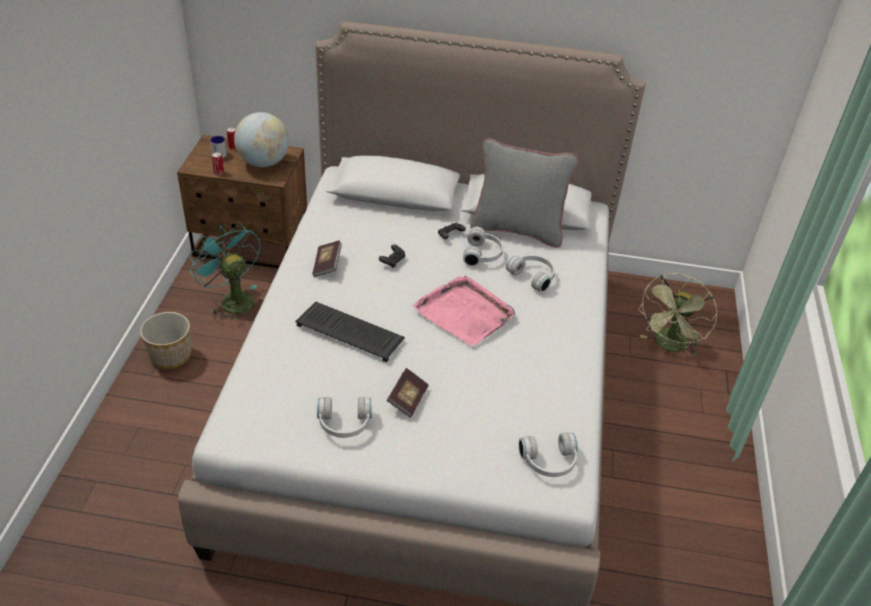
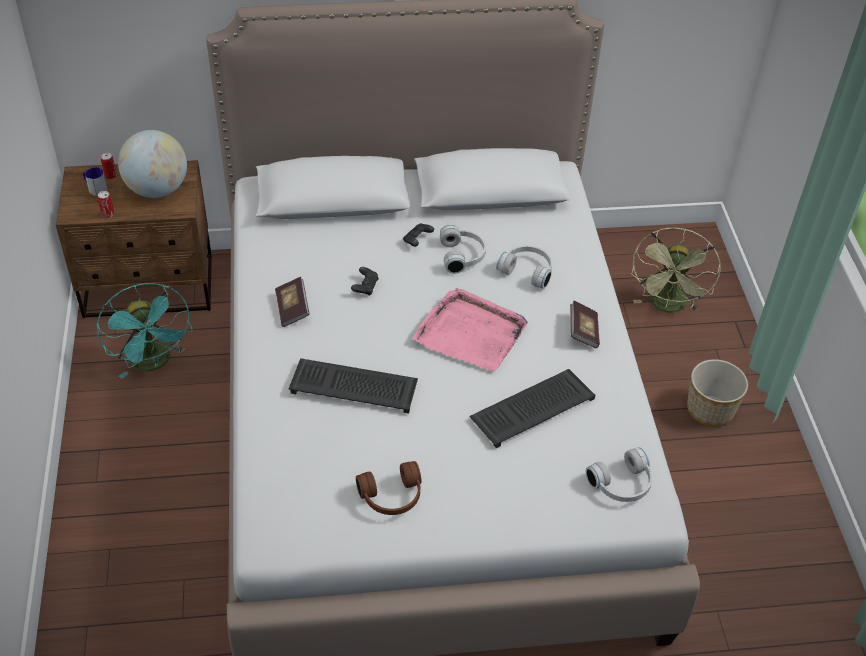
camera: 15 degrees left, 5 degrees up
(170, 355) = (109, 451): planter -> planter (709, 409)
(232, 299) = (154, 363): turquoise fan -> turquoise fan turned 150 degrees counterclockwise
(344, 424) = (392, 497): white headphones -> brown headphones
(407, 399) = (448, 451): book -> book (583, 332)
(495, 382) = (533, 407): none -> keyboard
(517, 230) = (489, 216): grey pillow -> none

